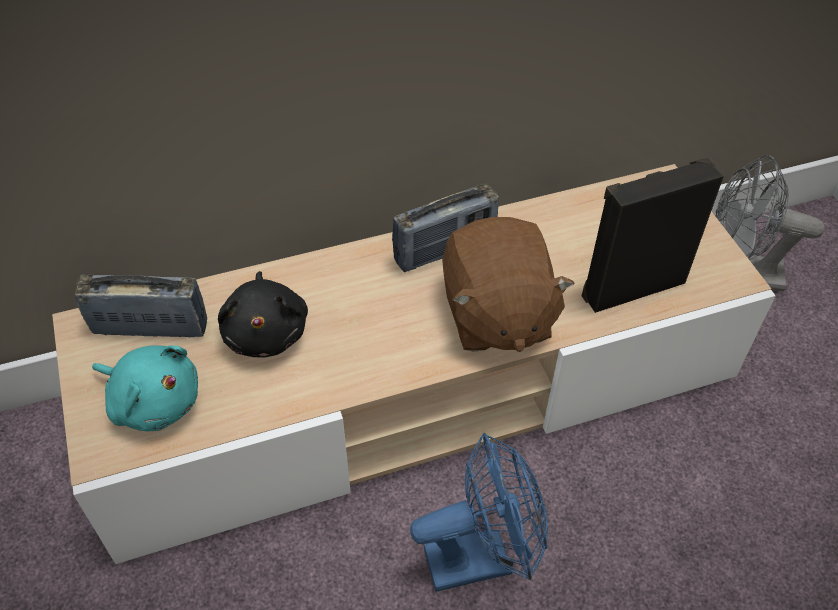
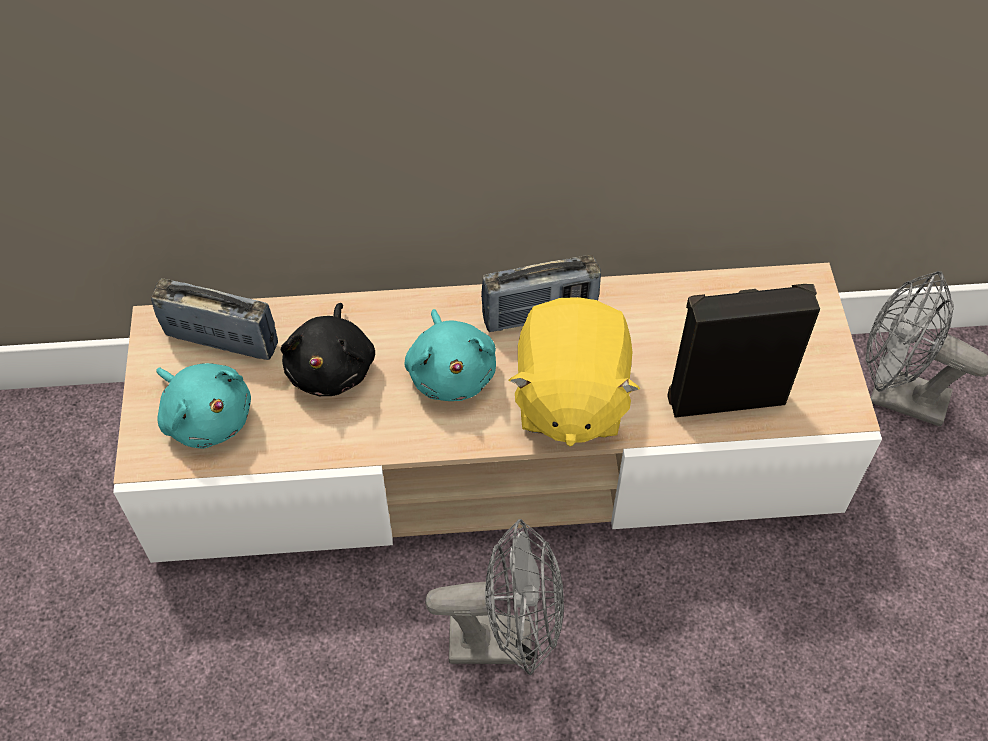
camera: 15 degrees right, 5 degrees up
(380, 314) = (451, 372): none -> turquoise plush toy
(481, 557) = (505, 640): blue fan -> grey fan
(496, 315) = (569, 398): brown plush toy -> yellow plush toy

